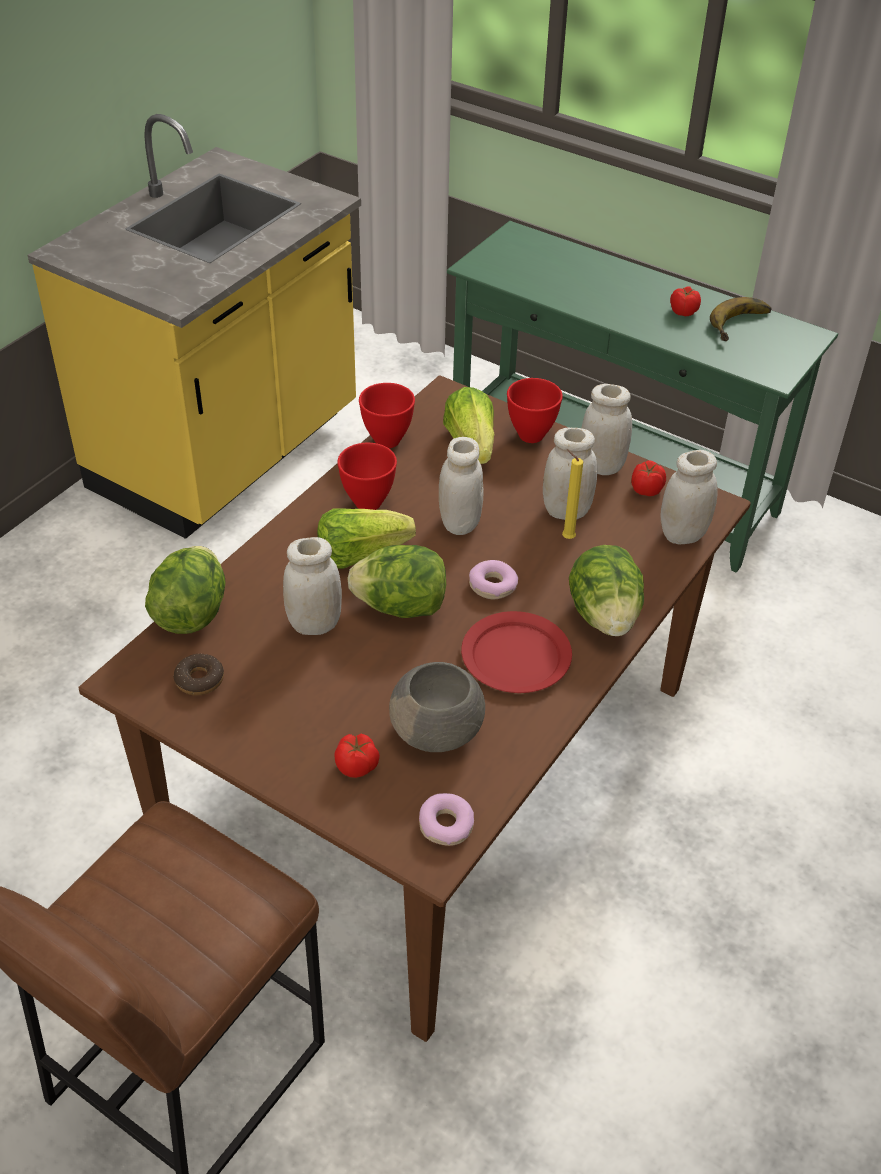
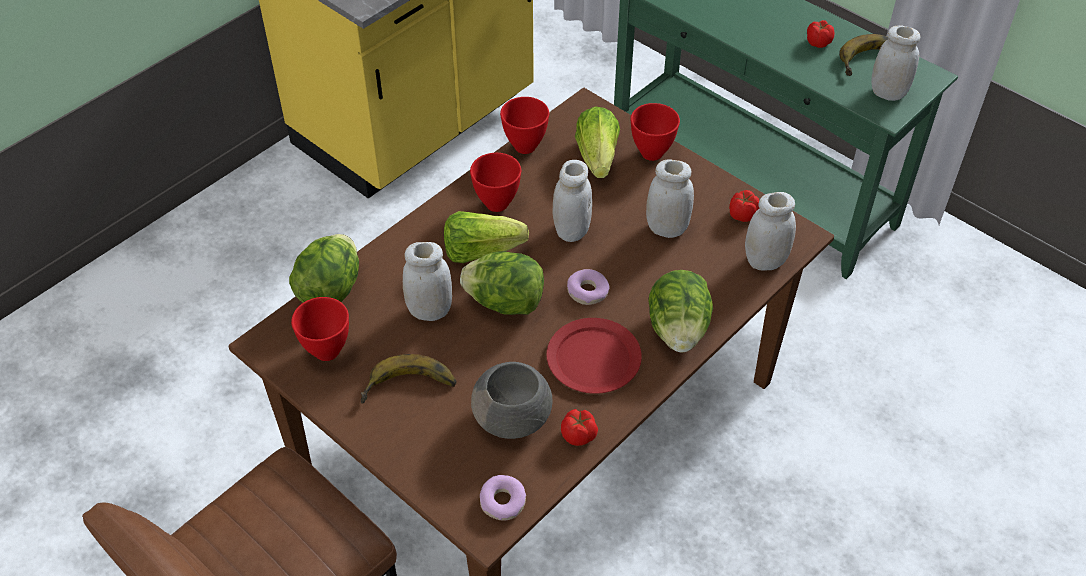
camera: 10 degrees right, 5 degrees up
(199, 680) = (326, 350): donut -> red bowl
(309, 713) = (409, 390): none -> banana
(357, 766) = (440, 441): tomato -> tomato (579, 435)
(566, 537) = (661, 253): yellow candle -> none
(601, 466) = (707, 189): white jar -> white jar (888, 93)

